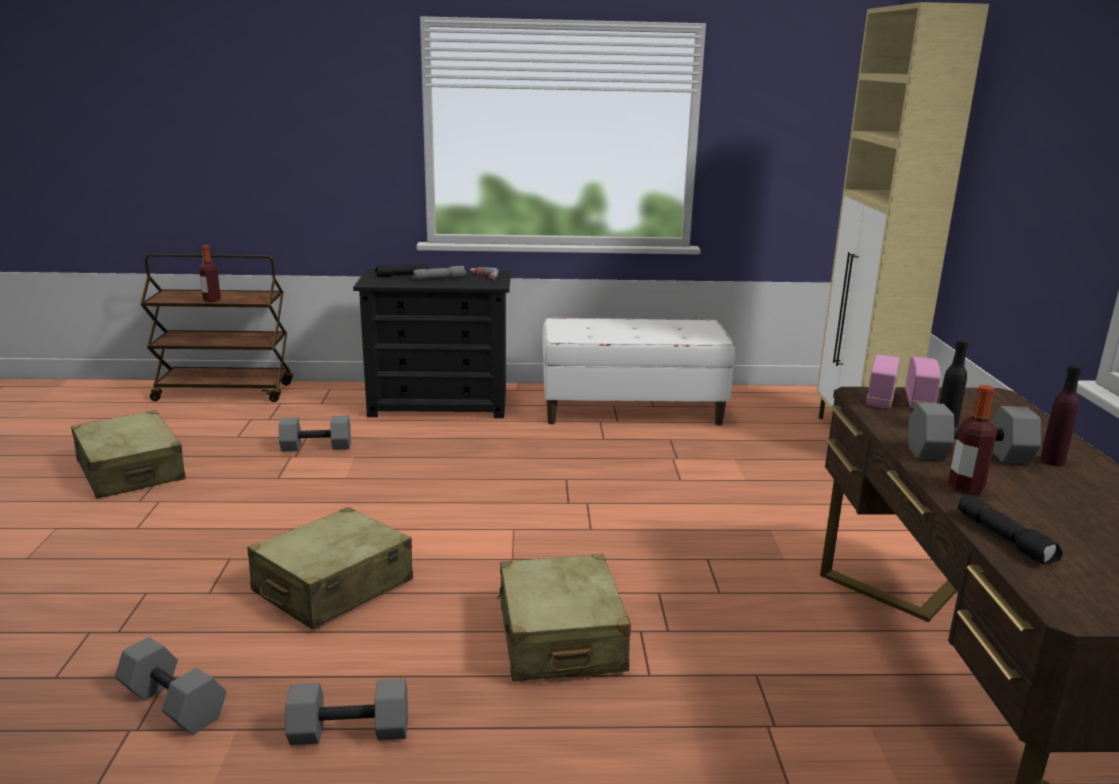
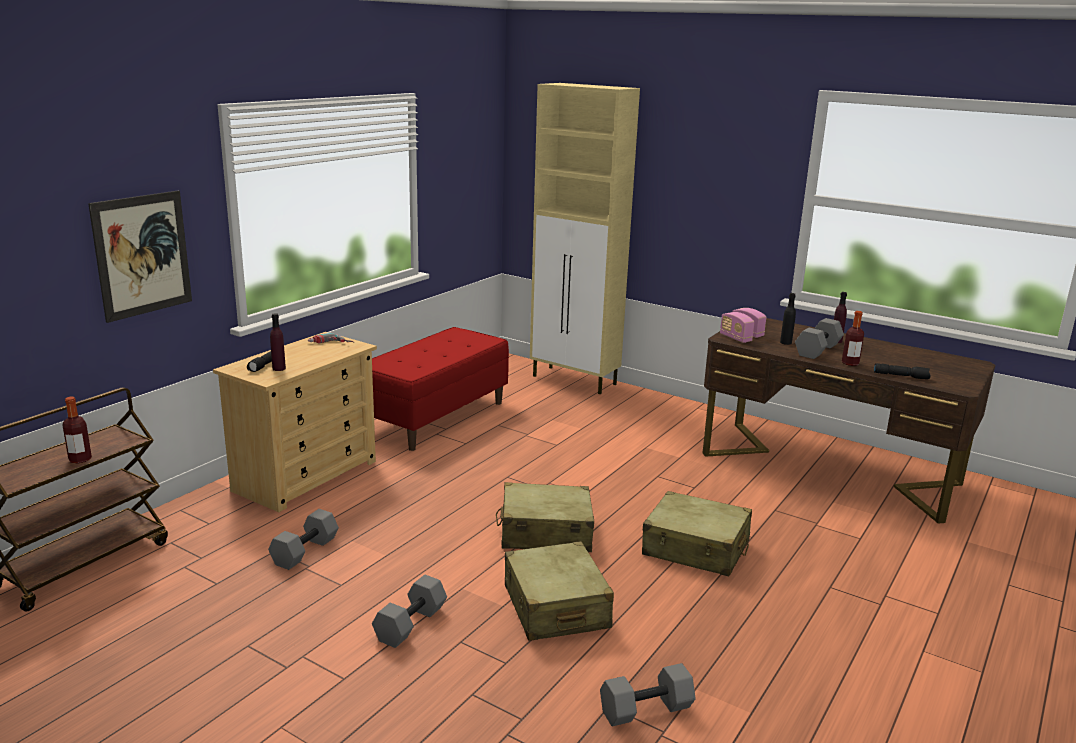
camera: 55 degrees left, 0 degrees up
(131, 471) = (206, 660): beige suitcase -> beige suitcase (545, 533)
(326, 149) = (142, 255): none -> picture
(351, 730) = (729, 645): grey dumbbell -> grey dumbbell (410, 623)
(398, 280) = (279, 368): none -> purple bottle
(439, 404) = (306, 475): black dresser -> beige dresser
(440, 278) = (303, 355): grey flashlight -> none
(631, 410) = (435, 417): white bench -> red bench

